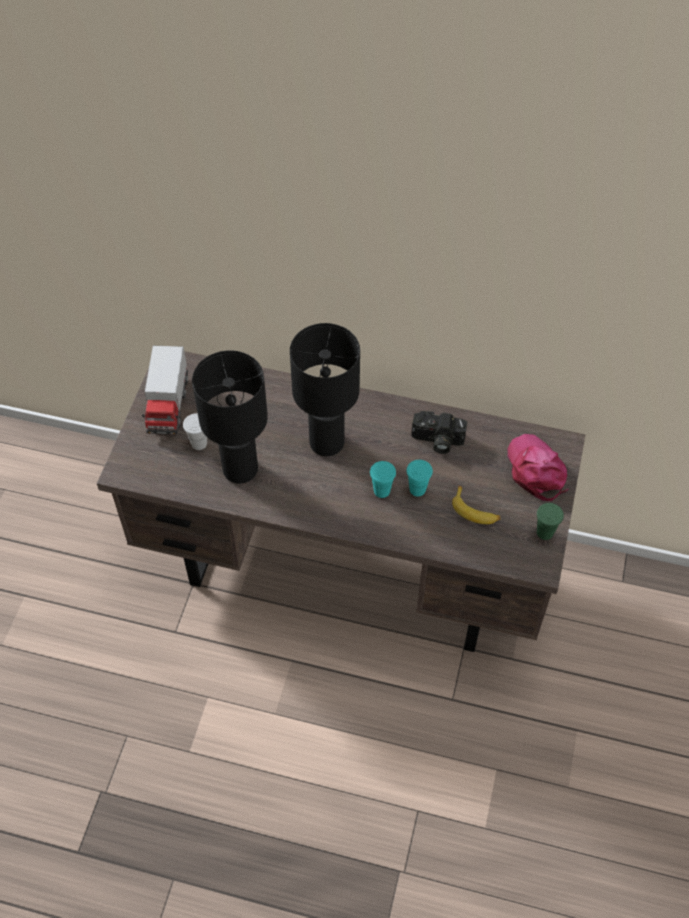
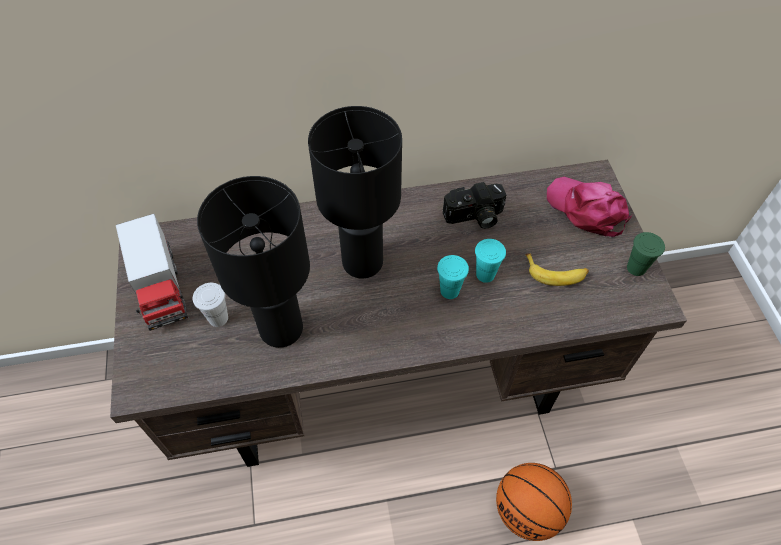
camera: 25 degrees left, 0 degrees up
(407, 720) = (527, 510): none -> basketball

